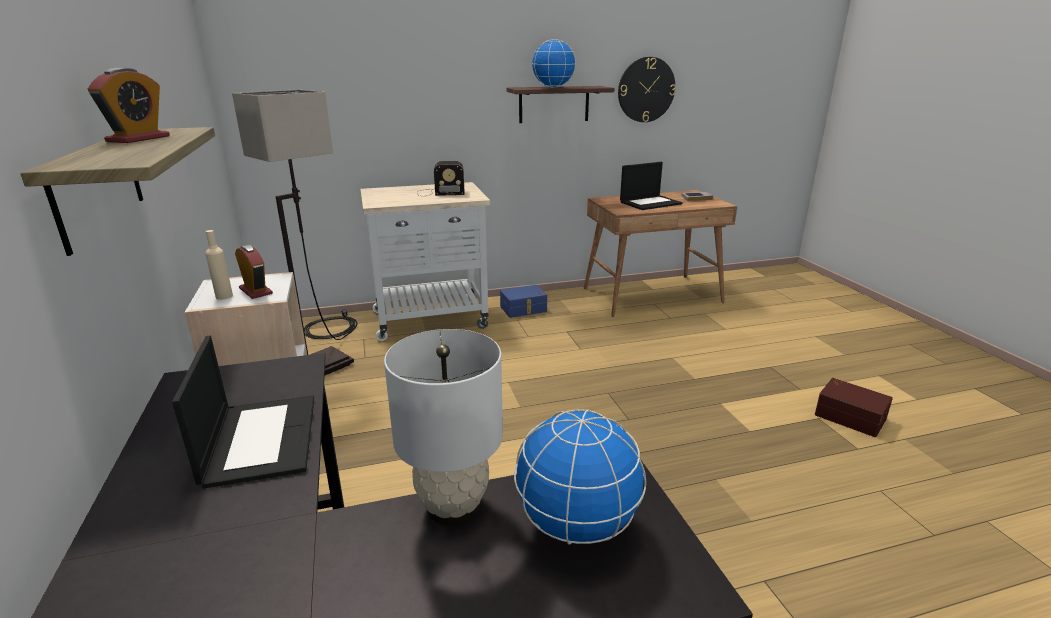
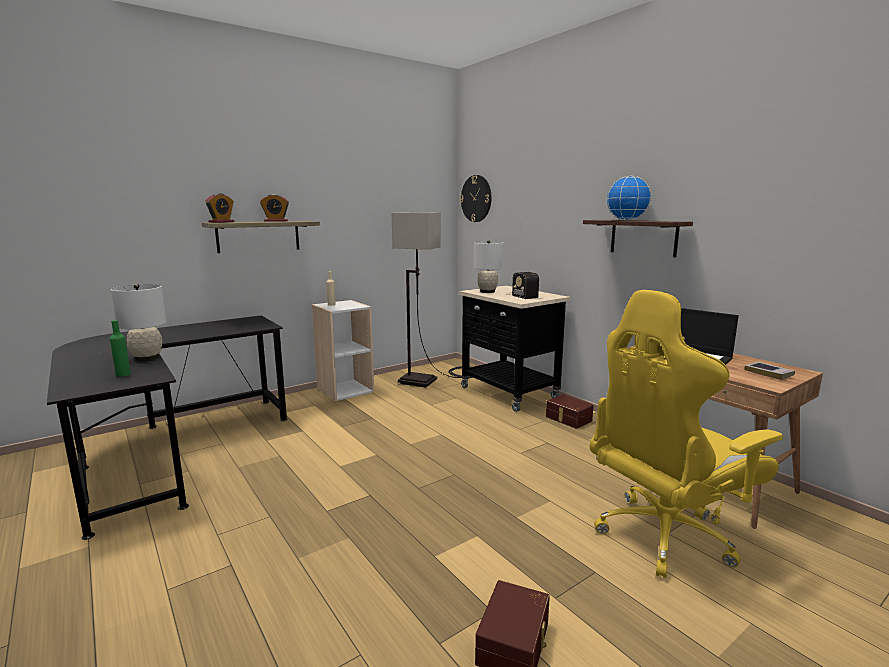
camera: 70 degrees right, 10 degrees down
(255, 291) = (340, 306): alarm clock -> alarm clock (221, 222)
(260, 439) = (206, 332): laptop -> none
(393, 199) = (487, 291): none -> white table lamp
(431, 319) = (509, 393): white cart -> black cart
(524, 309) = (568, 419): blue storage box -> brown storage box
(576, 524) = (123, 374): globe -> green bottle
(646, 90) = (752, 228): wall clock -> wall clock (476, 198)
(725, 328) = (668, 533): none -> yellow office chair

